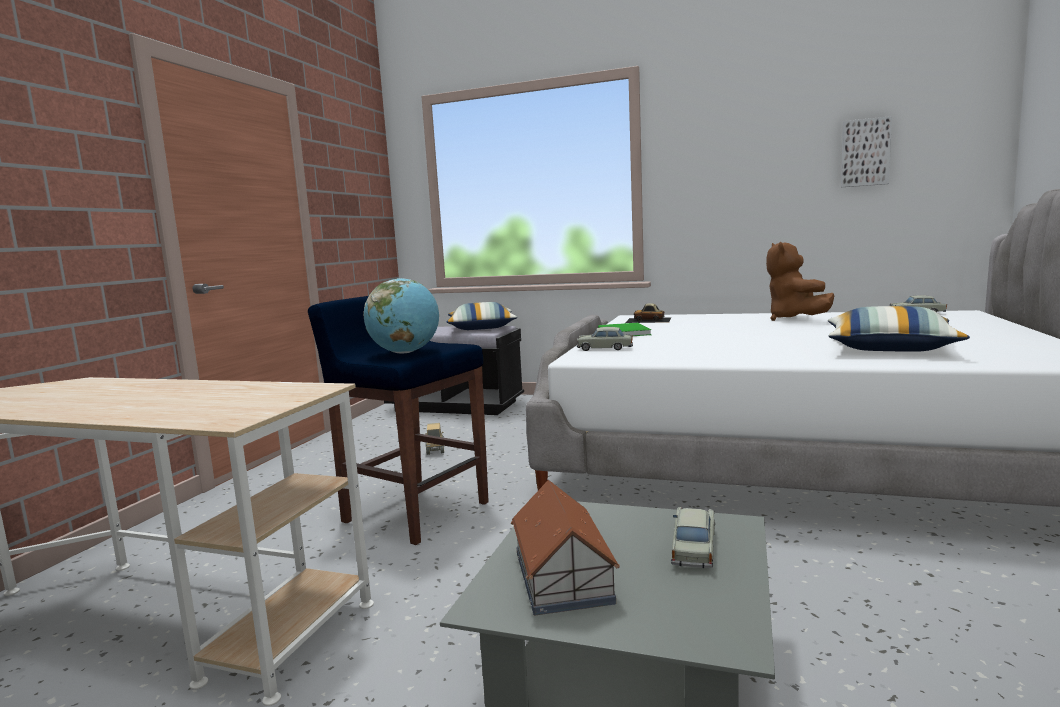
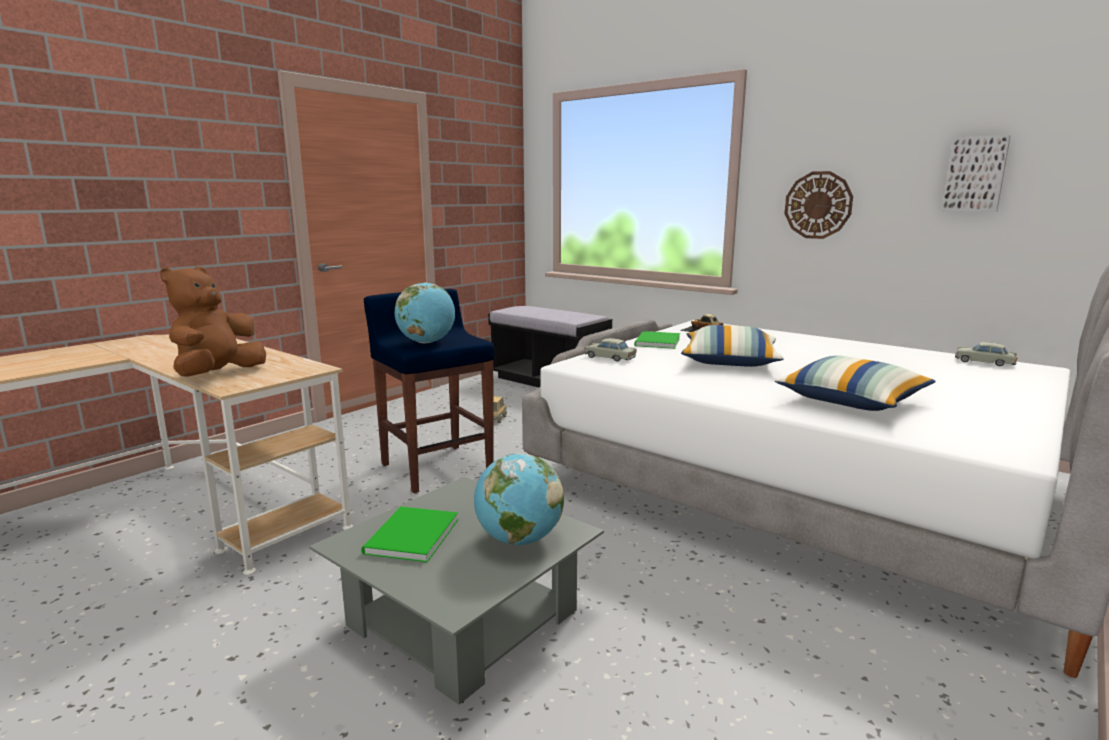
camera: 20 degrees right, 5 degrees up
(481, 328) = (573, 315): pillow -> pillow (729, 362)
(562, 577) = (409, 537): toy house -> green book
(693, 547) = (519, 540): beige toy car -> globe
(725, 191) = (818, 205): none -> wall clock
(794, 319) = (841, 350): brown plush toy -> brown plush toy (218, 375)

